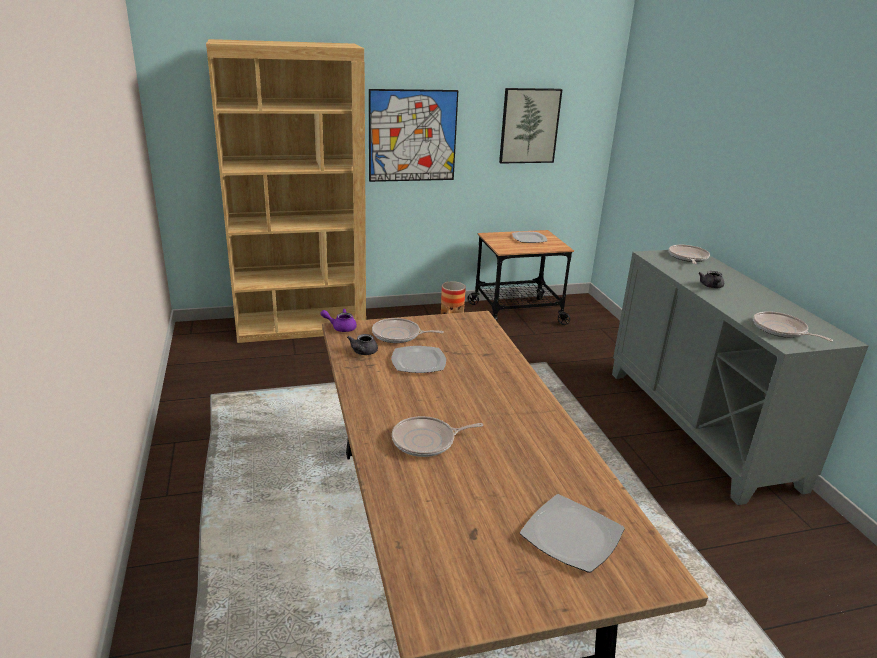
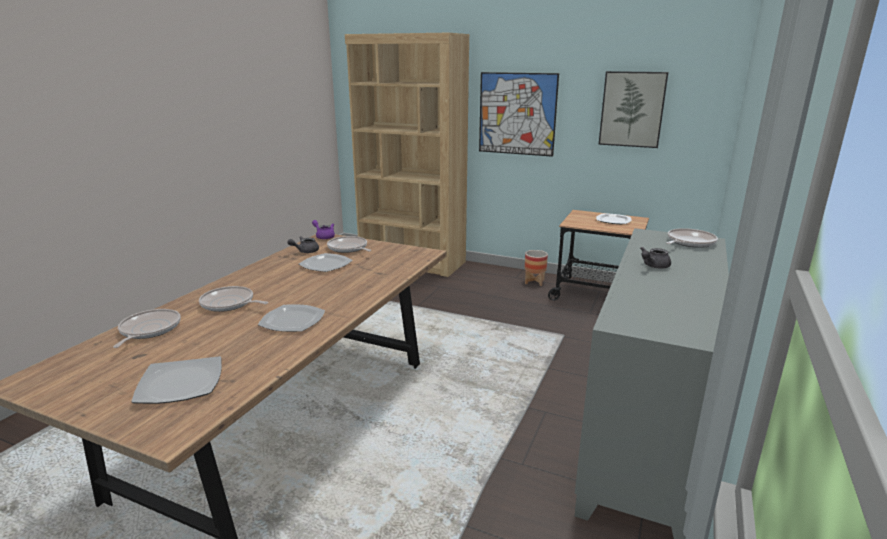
camera: 40 degrees right, 5 degrees down
(522, 432) = (293, 320): none -> plate
(781, 330) = (644, 313): frying pan -> frying pan (148, 330)

